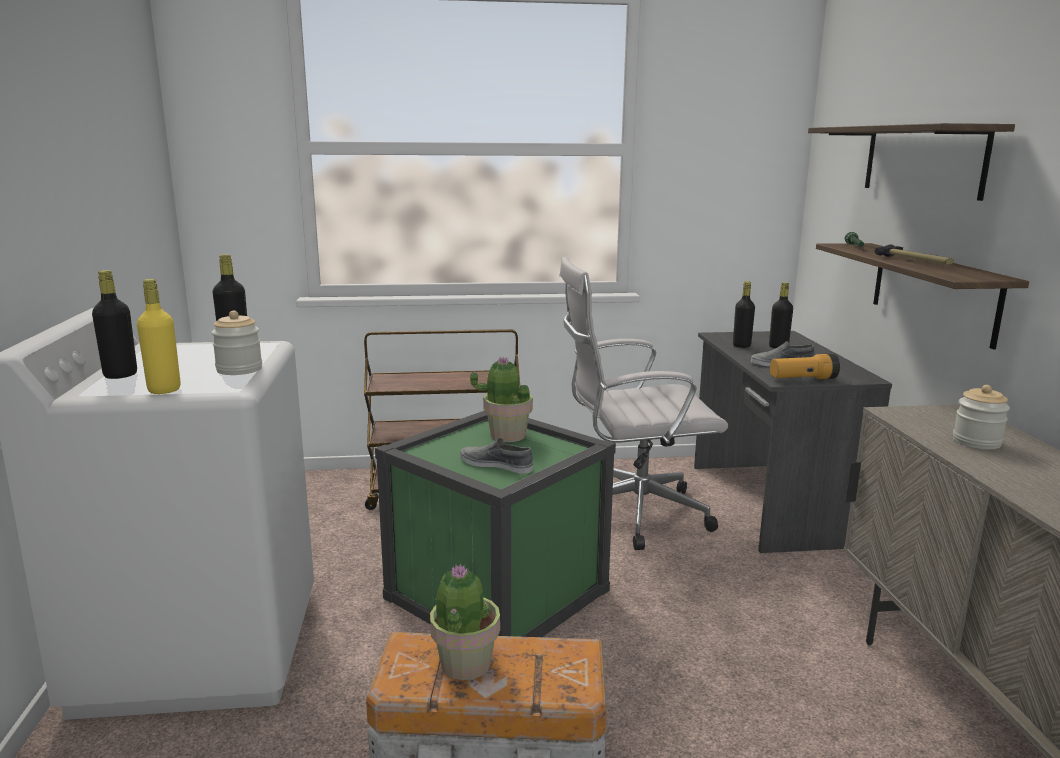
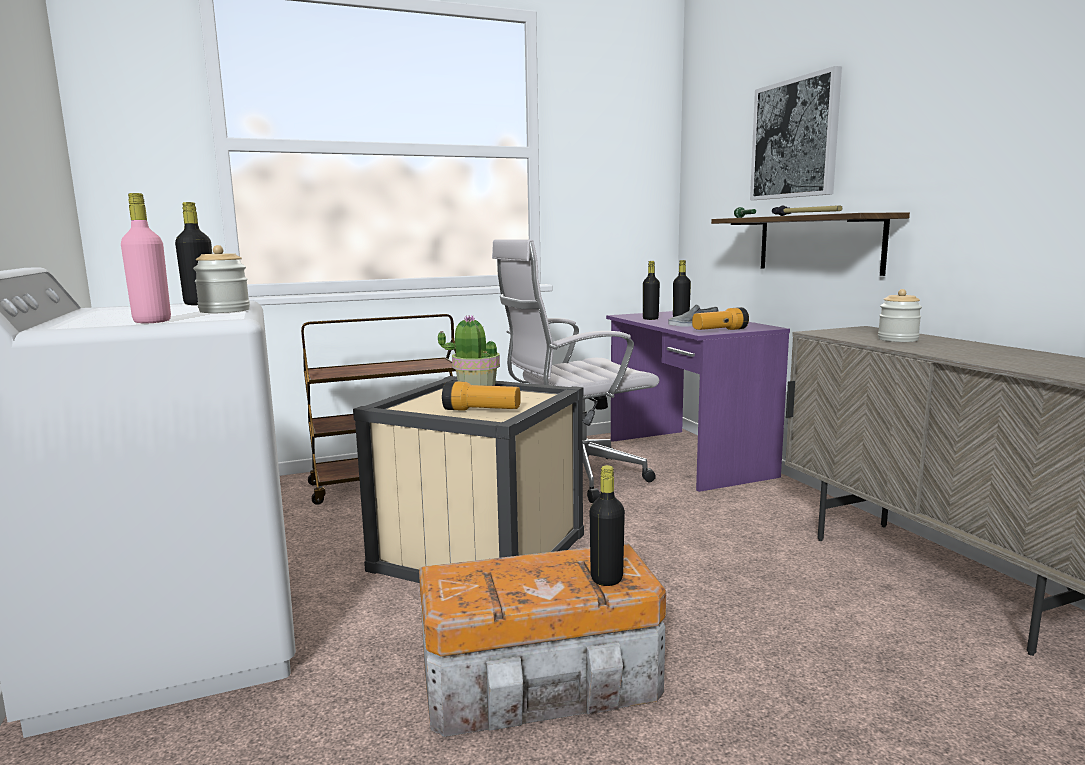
camera: 15 degrees left, 5 degrees down
(120, 375) = (85, 319): black bottle -> black bottle (606, 578)
(164, 390) = (152, 321): yellow bottle -> pink bottle
(465, 664) = (513, 578): potted plant -> none
(496, 464) = (482, 411): grey shoe -> flashlight
(497, 595) = (480, 552): green storage box -> beige storage box
(768, 503) = (686, 458): grey desk -> purple desk
(922, 160) = (795, 139): shelf -> picture

